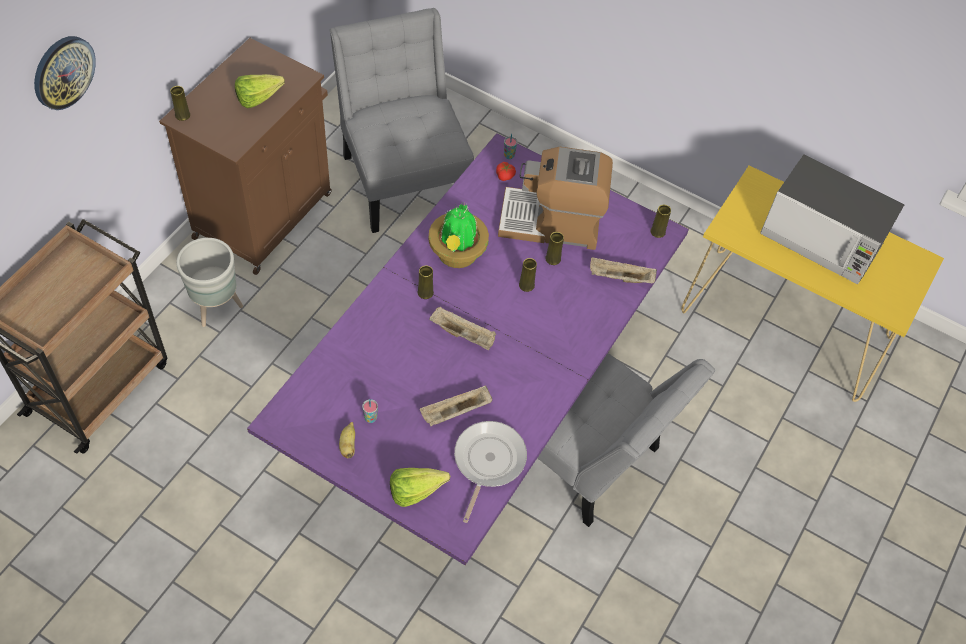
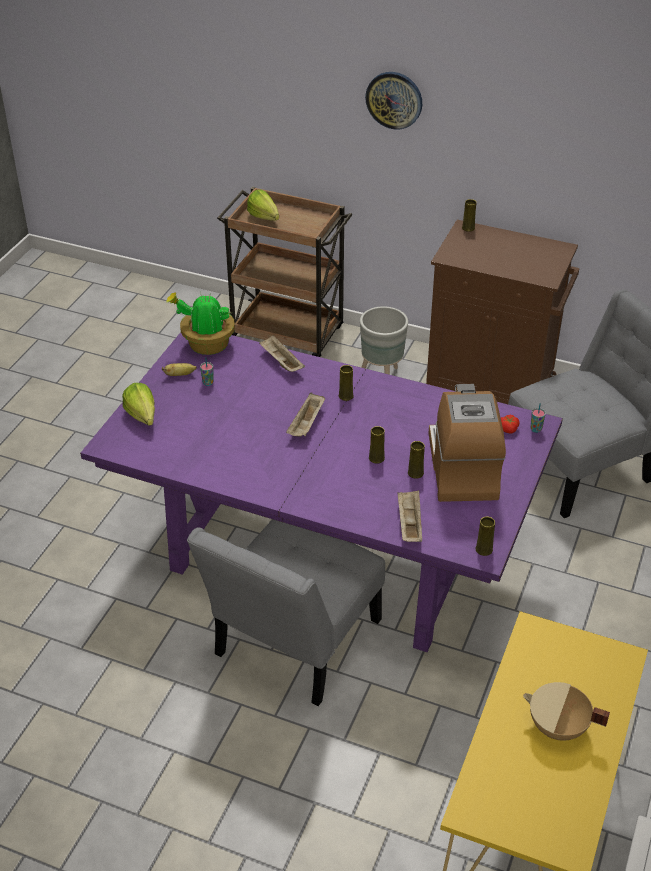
camera: 85 degrees right, 15 degrees down
(262, 98) = (509, 262): lettuce -> lettuce (265, 219)
(455, 412) = (223, 429): beige tray -> beige tray (281, 362)
(457, 254) = (396, 410): potted plant -> potted plant (206, 345)
(487, 462) = (176, 454): frying pan -> none
(821, 240) = (557, 728): microwave -> beige cooking pot

